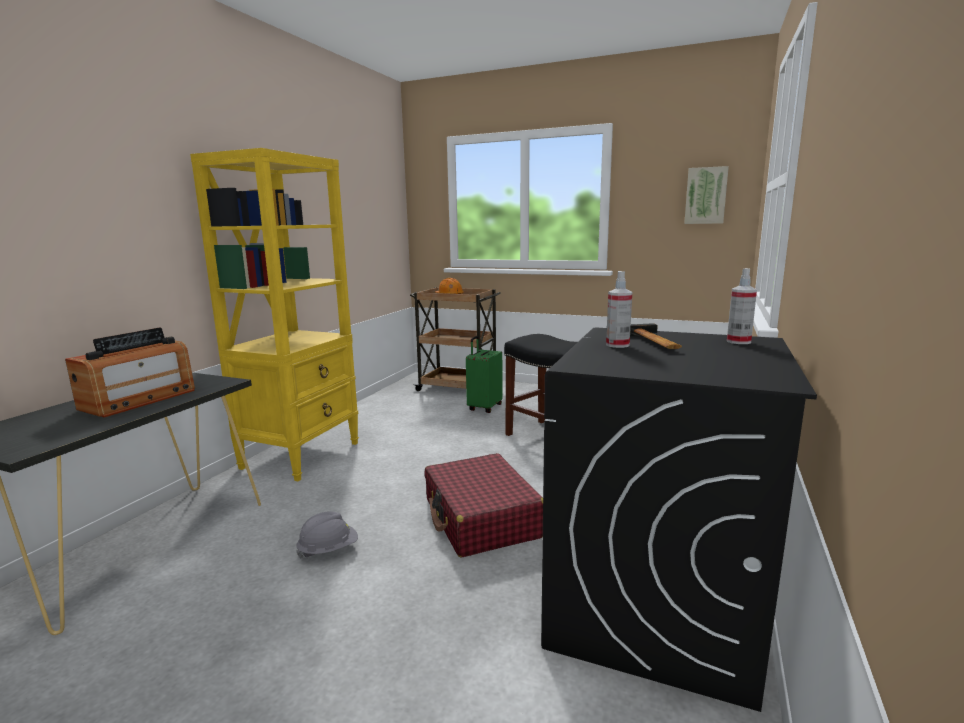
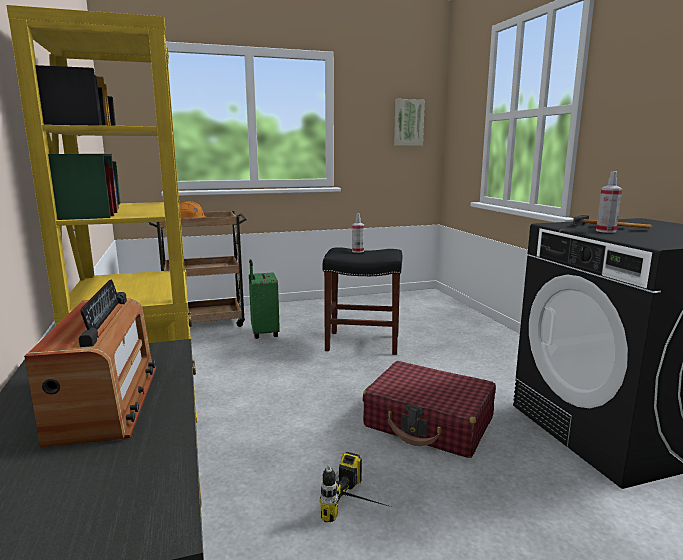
camera: 40 degrees left, 0 degrees up
(328, 550) = (360, 509): grey hard hat -> power drill
(738, 341) = (639, 222): spray bottle -> spray bottle (357, 251)

